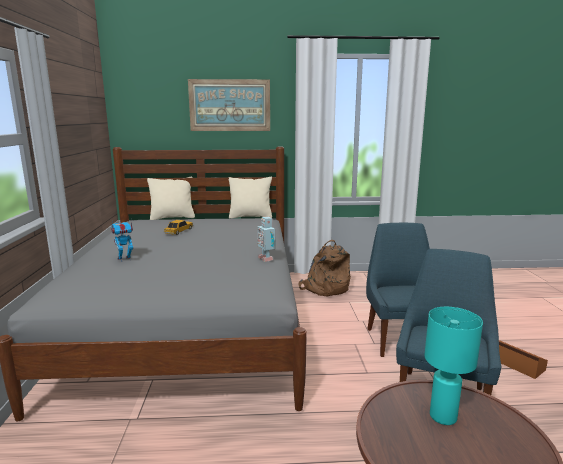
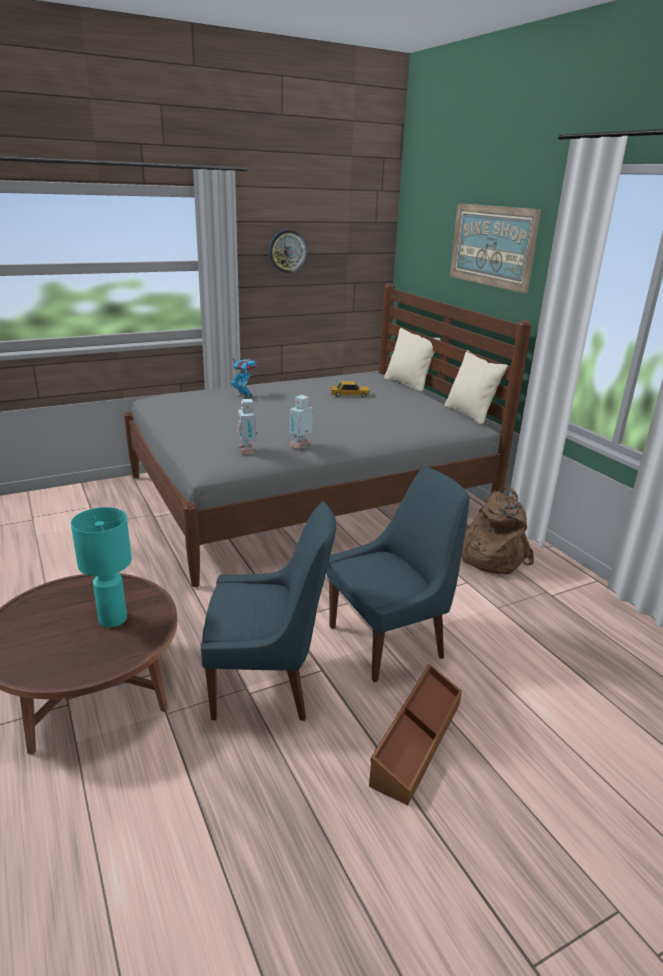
camera: 65 degrees right, 10 degrees up
(65, 122) = (287, 251): none -> wall clock
(260, 275) = (247, 450): none -> toy robot

